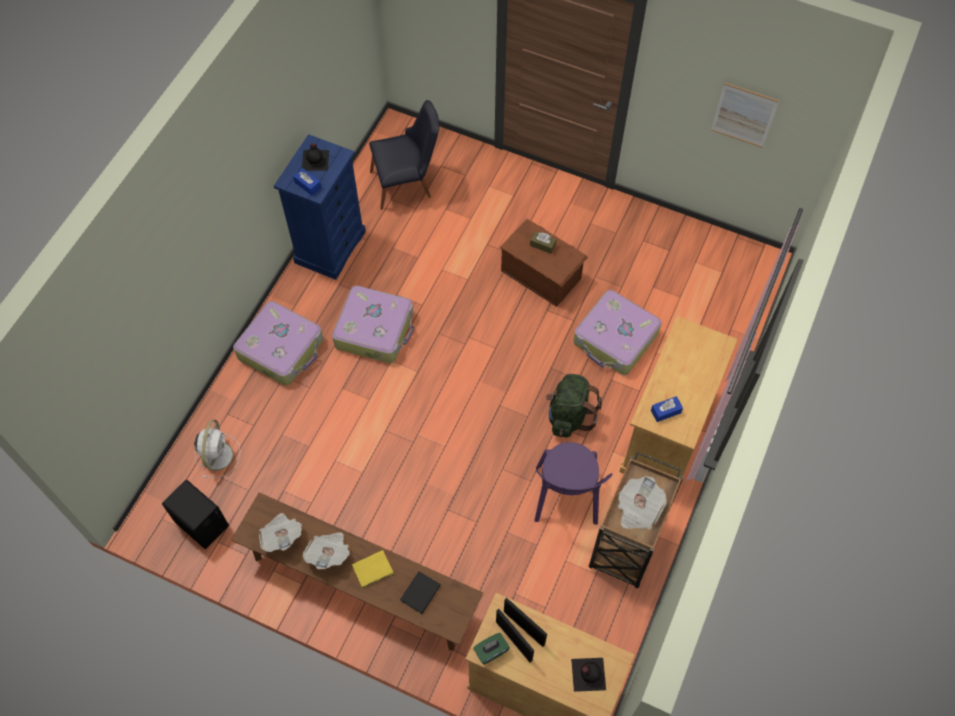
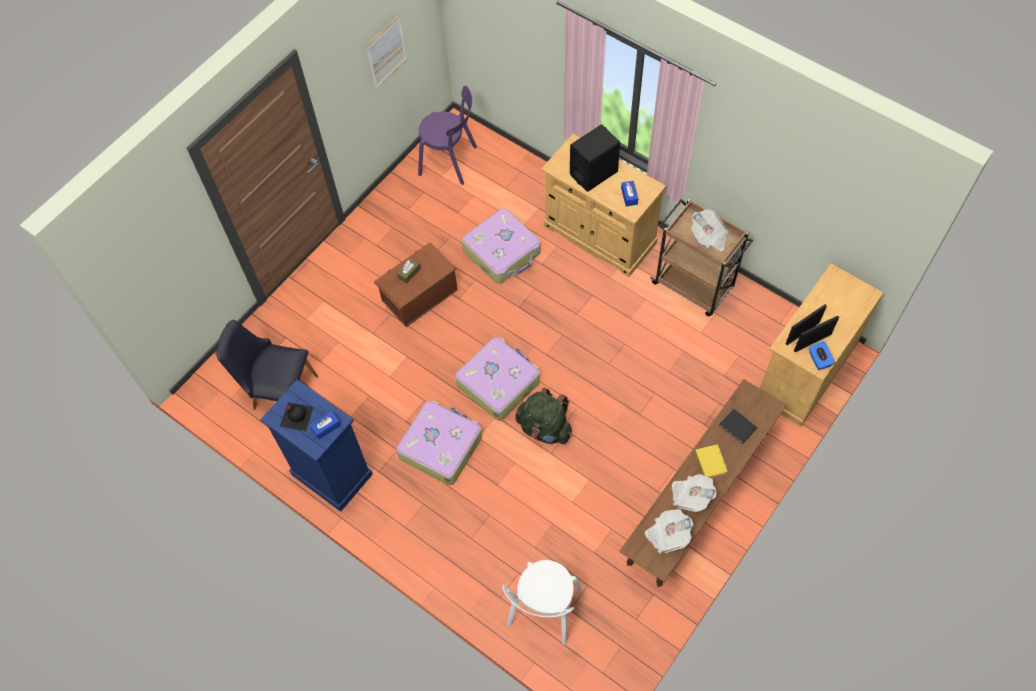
camera: 75 degrees left, 0 degrees up
(202, 524) = (616, 633): black speaker -> black speaker (593, 173)
(217, 454) = (543, 611): white fan -> white chair
(282, 349) = (439, 536): suitcase -> suitcase (498, 382)
(407, 184) = (279, 391): black chair -> black chair turned 75 degrees counterclockwise
(491, 651) = (819, 360): green tissue box -> blue tissue box
(566, 499) = (646, 321): purple chair -> purple chair (450, 161)
(569, 415) = (568, 302): green backpack -> green backpack (544, 428)
(588, 673) = (843, 296): black bottle -> none

